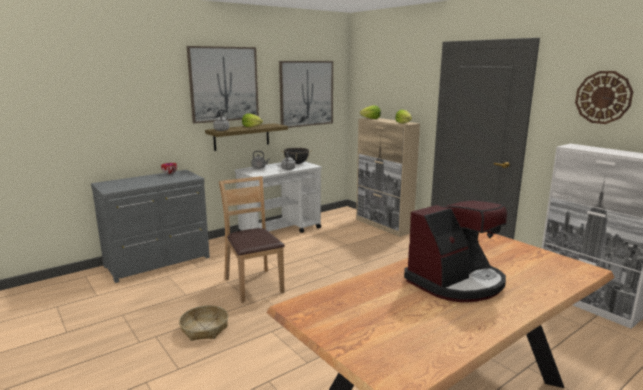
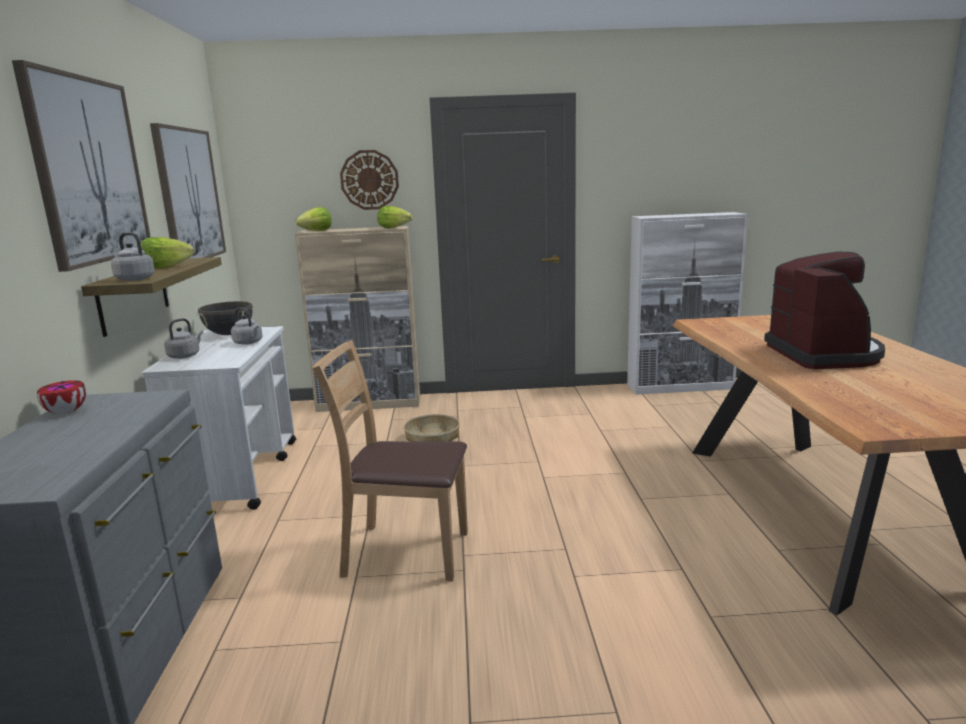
camera: 55 degrees left, 0 degrees up
(204, 329) = (502, 646): basket -> basket (432, 438)
(603, 97) = (656, 159): wall clock -> wall clock (369, 180)

